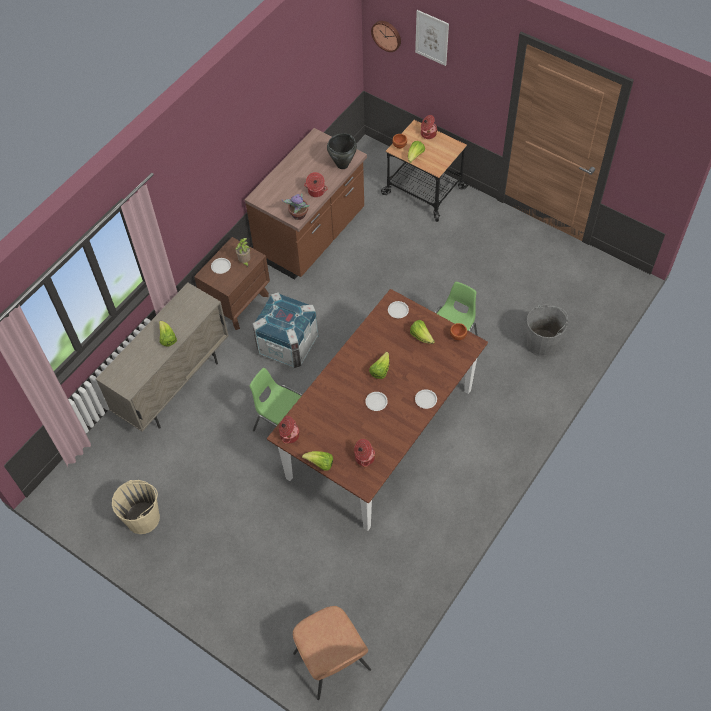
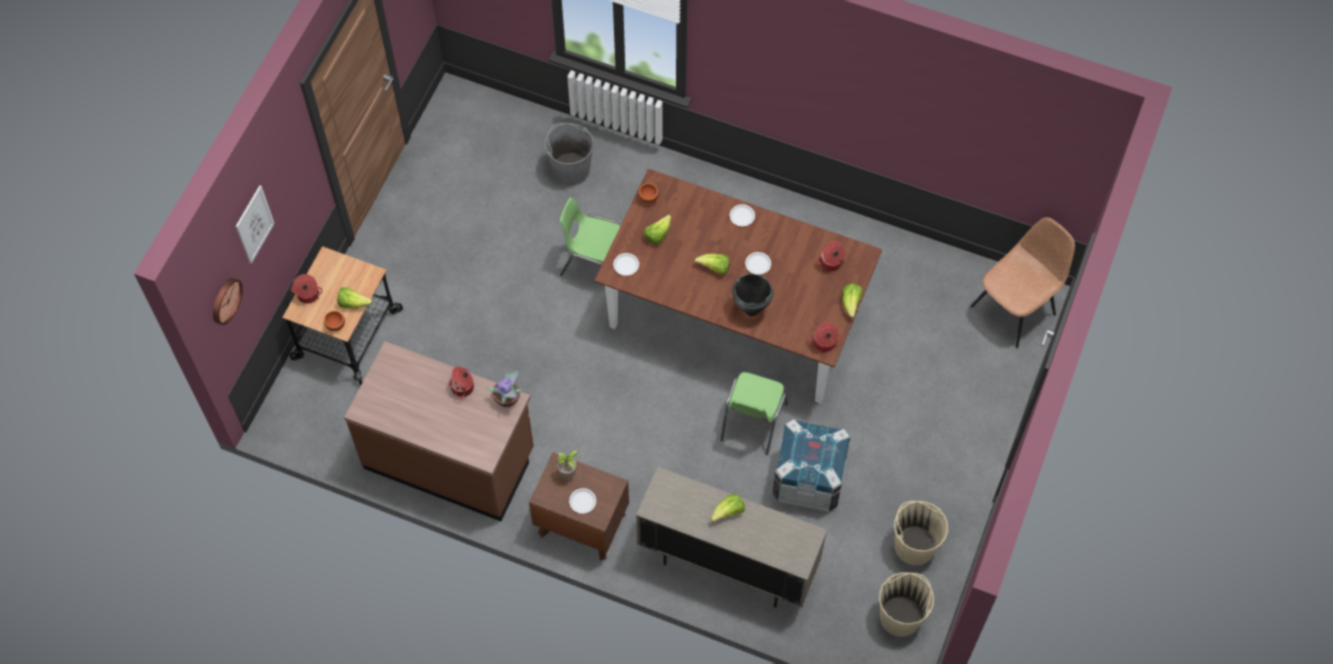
camera: 105 degrees left, 5 degrees up
(91, 493) = (901, 616): none -> beige bucket
(288, 345) = (634, 445): crate -> crate (808, 479)
(342, 165) = (409, 366): black cooking pot -> black cooking pot (751, 309)

